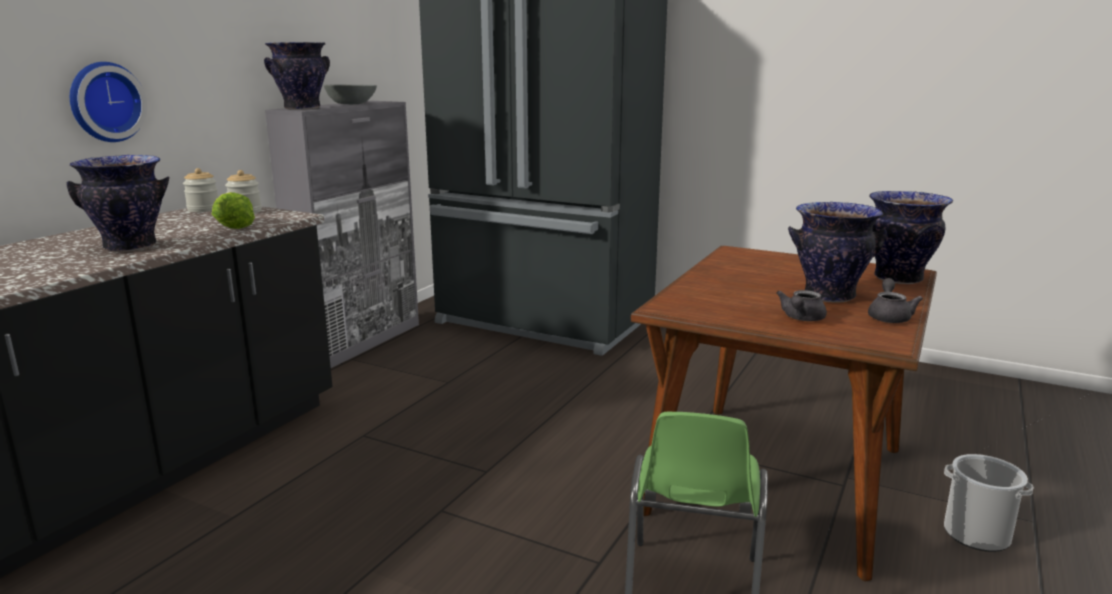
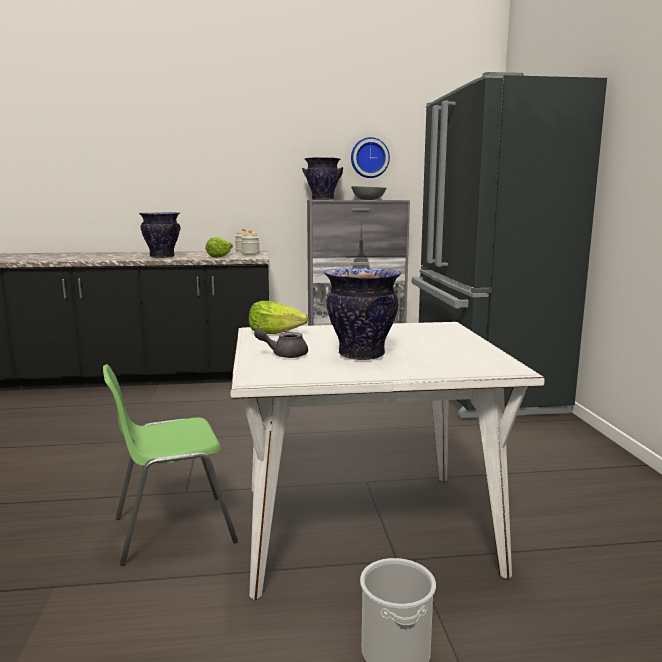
camera: 55 degrees right, 5 degrees down
(105, 102) = (207, 189): wall clock -> wall clock (369, 158)
(694, 304) = (276, 333): none -> lettuce
(777, 480) = (364, 528): brown dining table -> white dining table
(889, 316) = (334, 372): grey teapot -> none
(897, 278) = (469, 366): vase -> none

